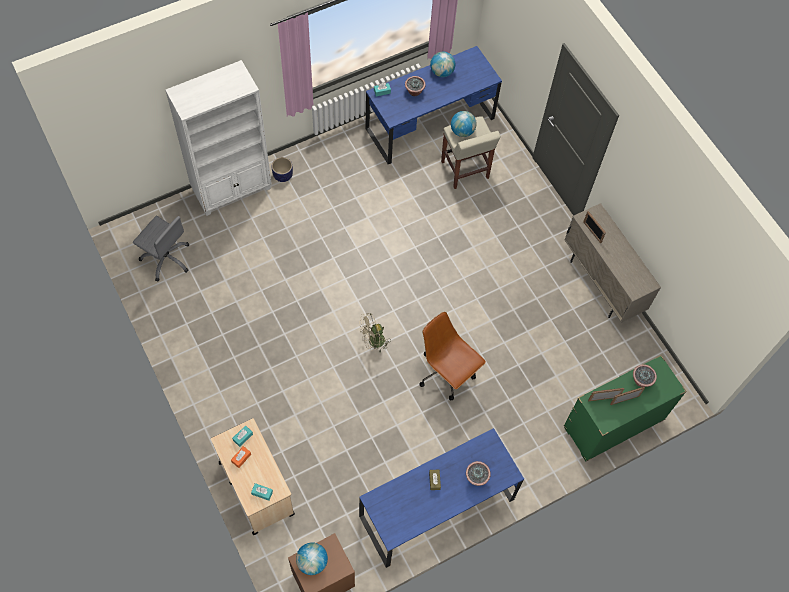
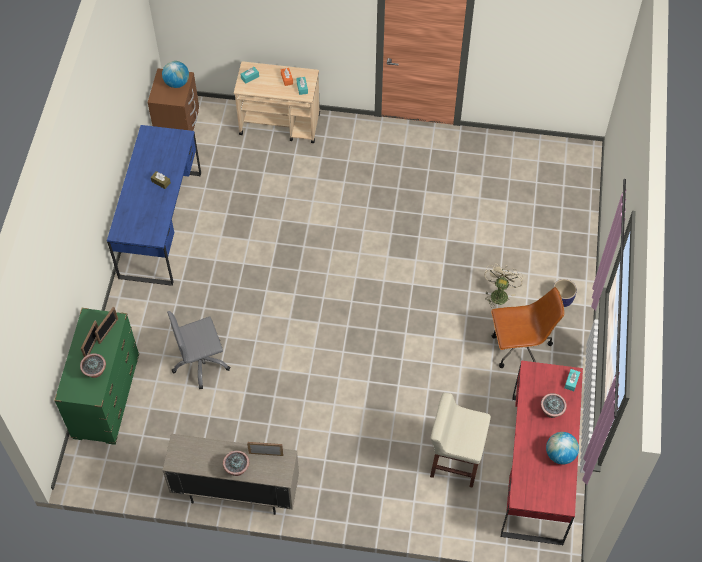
camera: 130 degrees right, 5 degrees down
(166, 258) = (533, 169): grey office chair -> grey office chair (201, 363)
(232, 189) = (573, 252): white bookcase -> none
(373, 342) = (334, 268): beige fan -> beige fan (499, 293)
(430, 124) = (536, 468): blue desk -> red desk
(447, 373) = (260, 303): brown office chair -> brown office chair (519, 349)
(462, 131) = (472, 427): globe -> none
(476, 477) = (137, 210): potted plant -> potted plant (237, 469)

